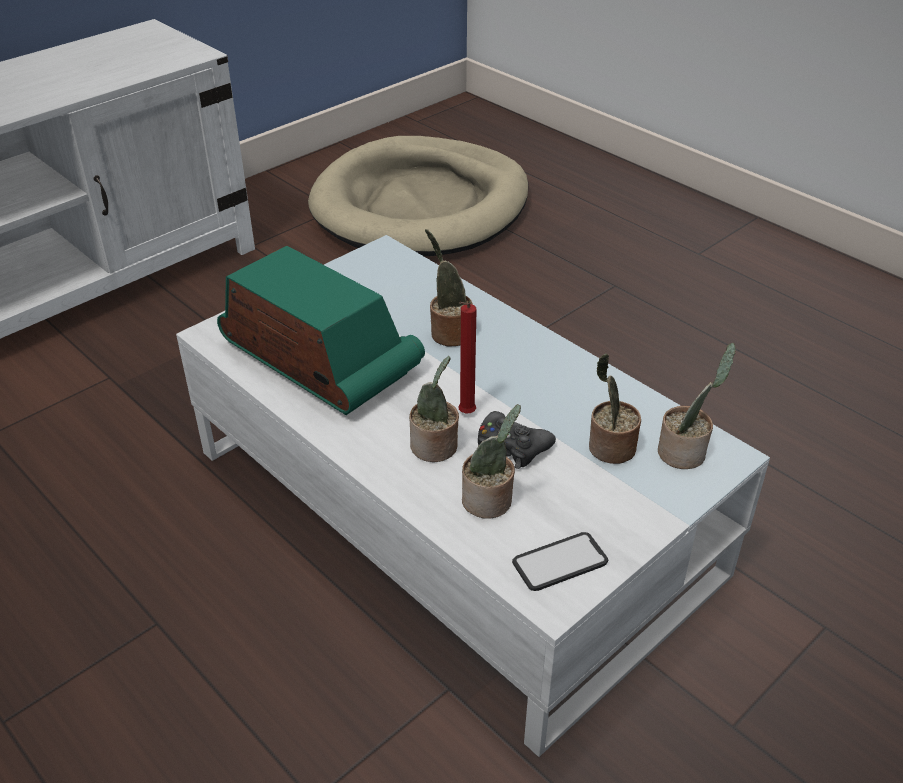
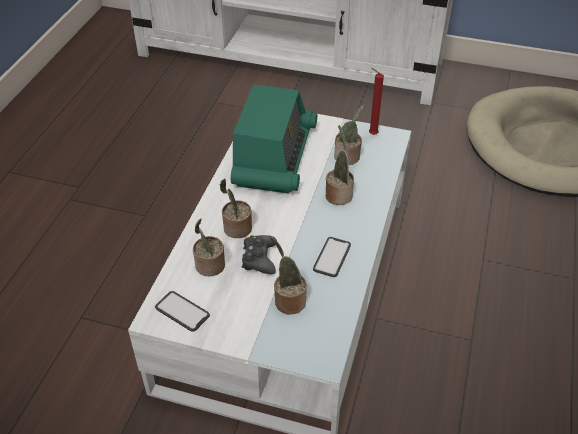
camera: 60 degrees right, 5 degrees up
(465, 415) = (272, 230): red candle -> red candle (371, 134)
(558, 382) = (332, 257): none -> phone
(685, 452) = (311, 338): potted plant -> potted plant (348, 158)

